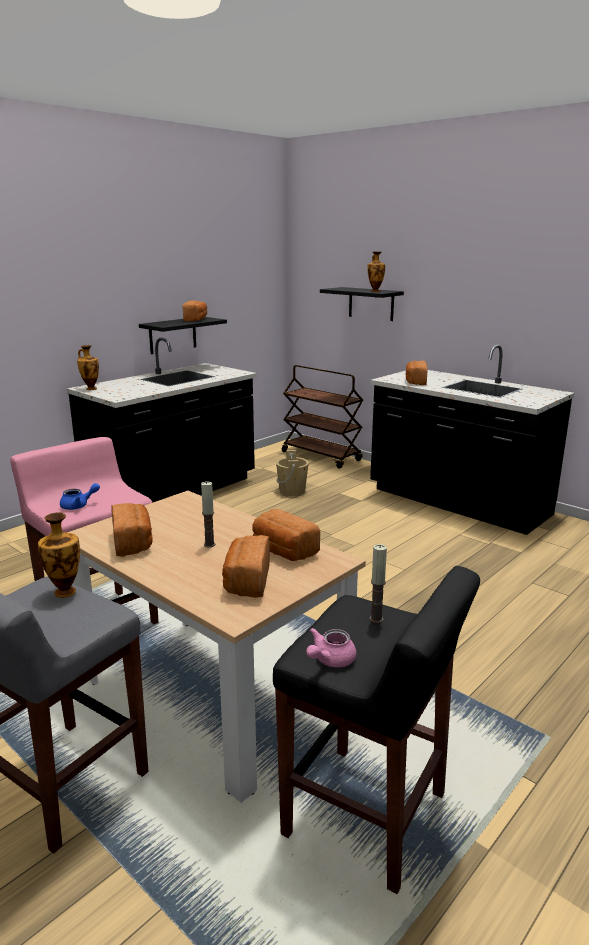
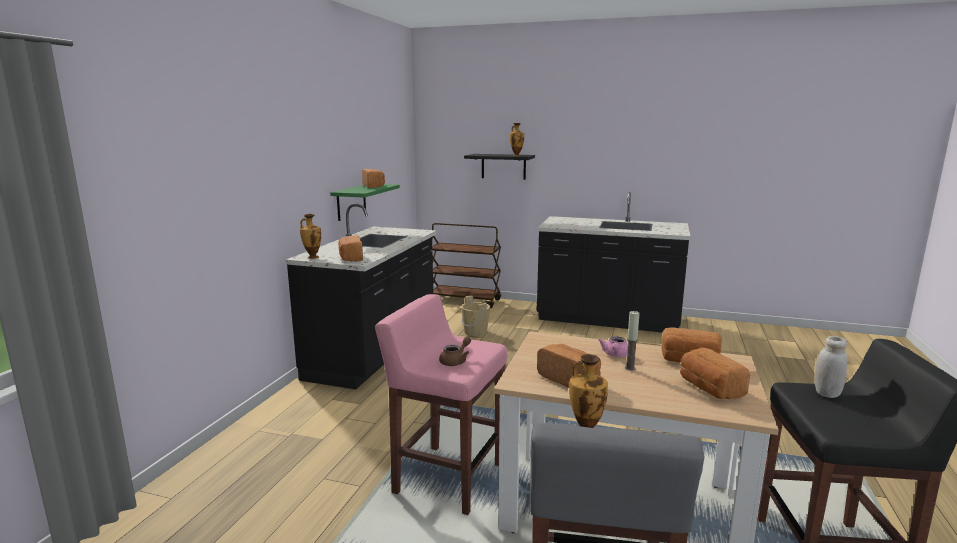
camera: 25 degrees left, 5 degrees down
(78, 506) = (456, 361): blue teapot -> brown teapot
(172, 335) = (351, 202): black shelf -> green shelf
(330, 660) = (855, 427): pink teapot -> pink teapot (615, 355)
(376, 619) = (826, 393): candle -> white jar
(415, 382) = (573, 225): bread -> bread (350, 258)

